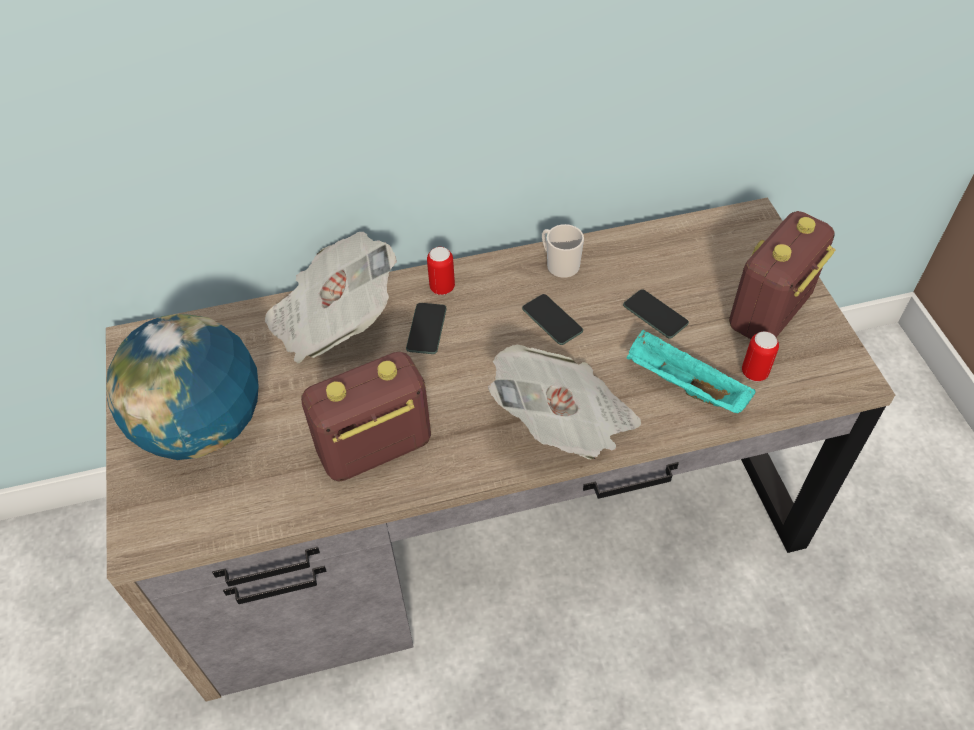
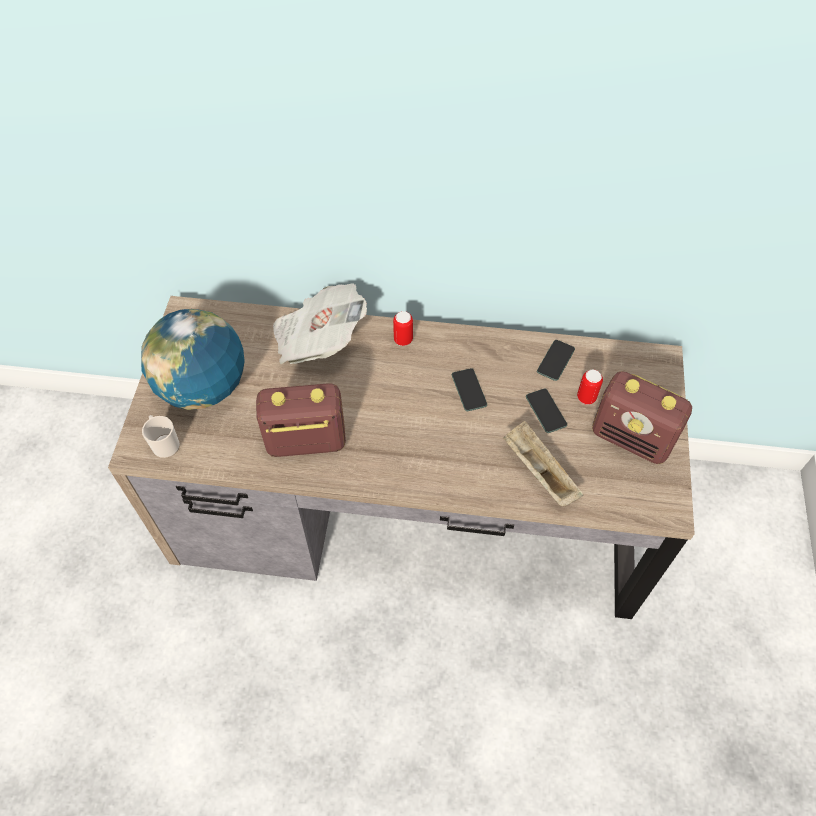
camera: 20 degrees right, 5 degrees up
(426, 329) = (378, 367): phone -> phone (555, 360)
(559, 265) = (495, 350): mug -> mug (164, 444)
(565, 423) = (441, 469): newspaper -> none
(683, 386) = (538, 471): turquoise tray -> beige tray
(754, 373) = (596, 480): can -> can (586, 397)
(769, 313) = (632, 439): radio -> radio turned 120 degrees counterclockwise

